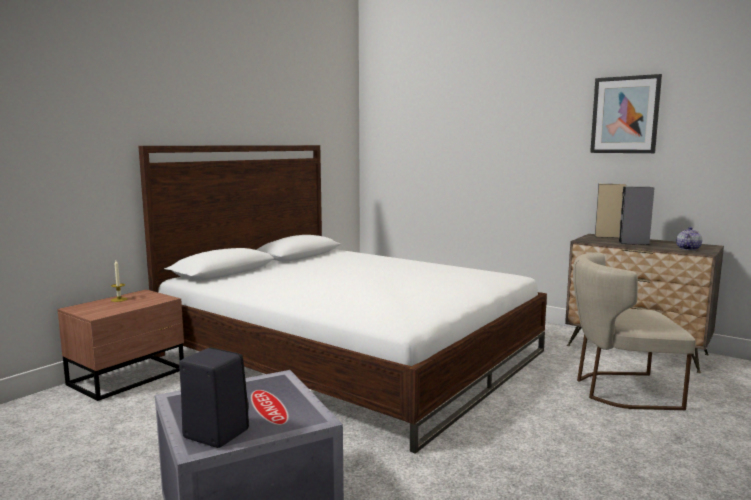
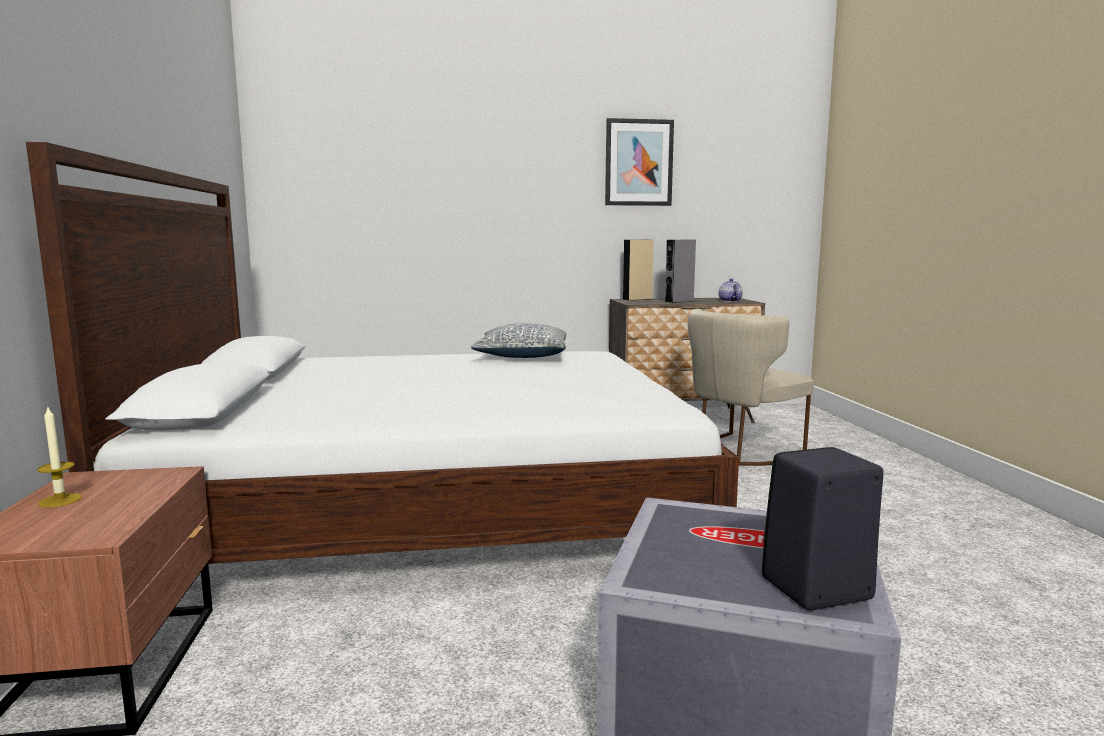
camera: 45 degrees left, 0 degrees up
(452, 270) = (522, 356): none -> pillow

